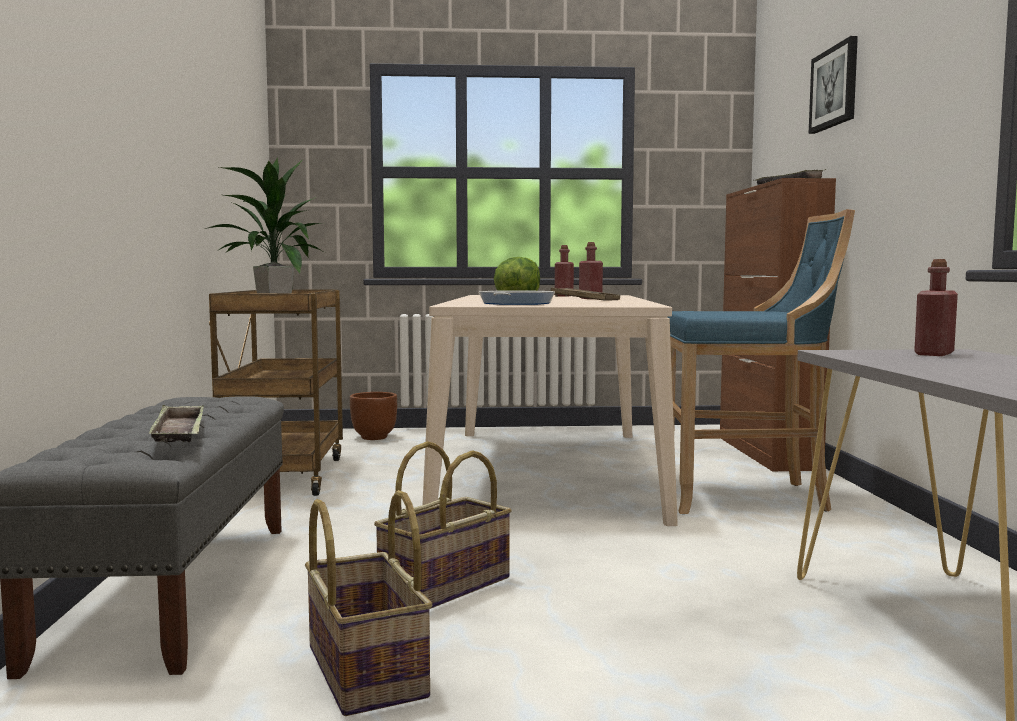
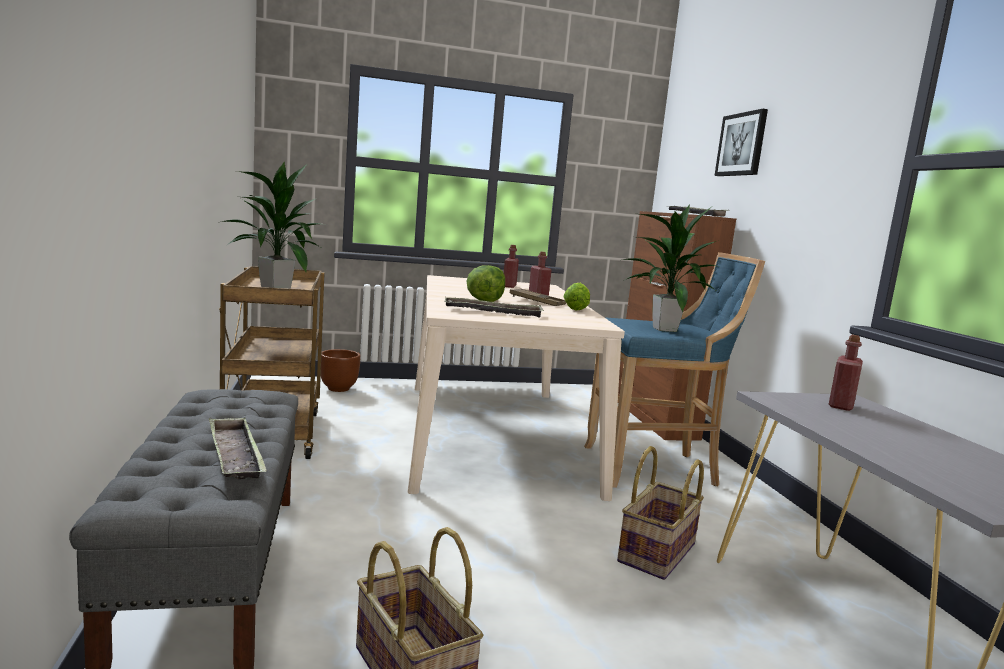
camera: 10 degrees left, 5 degrees up
(446, 587) = (450, 571): basket -> basket (658, 553)
(517, 303) = (493, 312): frying pan -> tray
(629, 301) = (576, 309): none -> lettuce
(737, 313) = (663, 329): none -> potted plant

